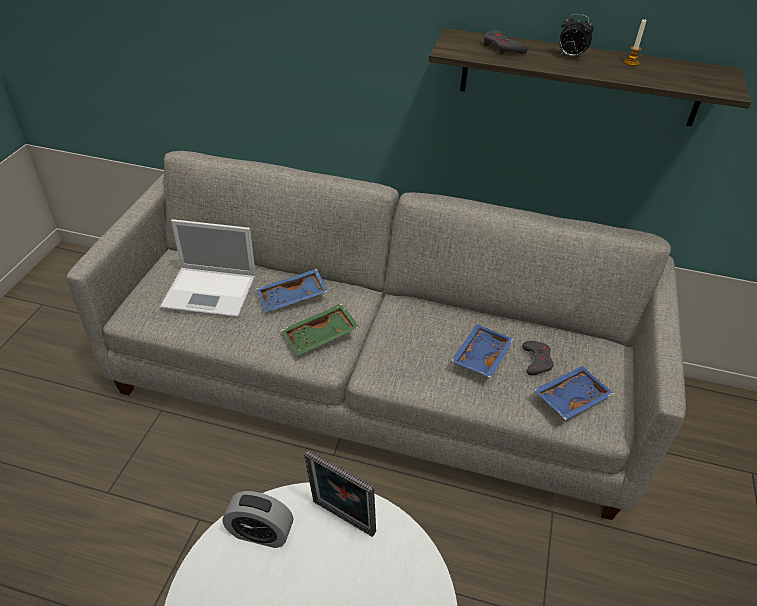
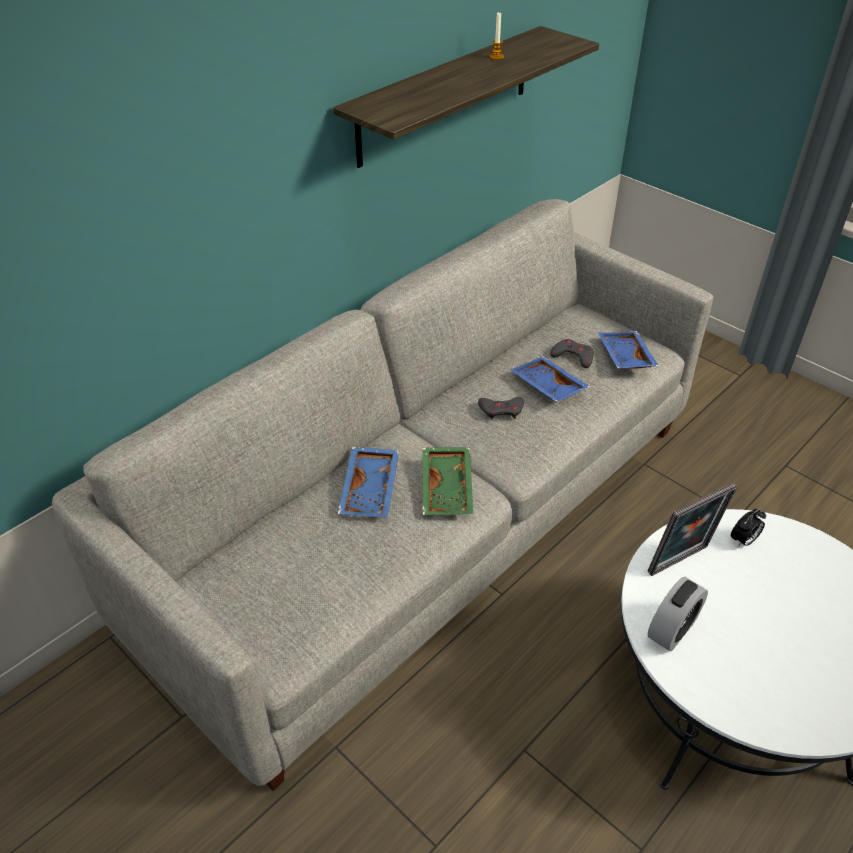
camera: 60 degrees left, 0 degrees up
(211, 292) = (306, 560): laptop -> none
(502, 48) = (413, 95): grey game controller -> grey game controller (501, 410)
(570, 56) = (461, 74): alarm clock -> alarm clock (743, 541)

